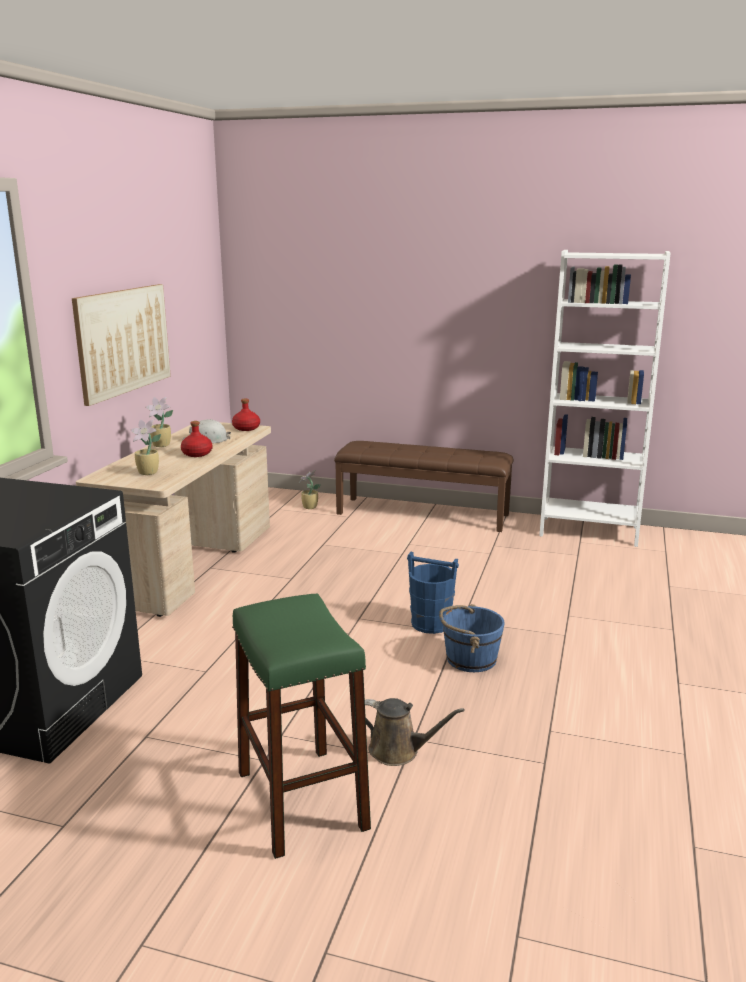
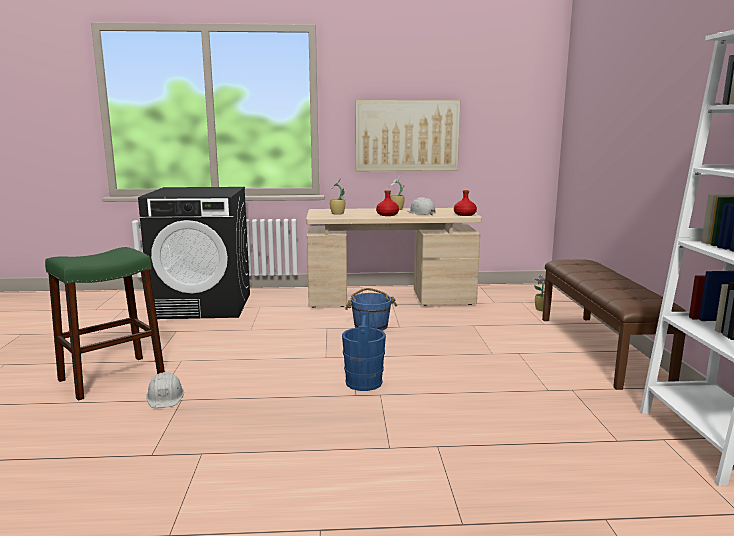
camera: 70 degrees right, 5 degrees down
(399, 751) = (165, 397): brown watering can -> white hard hat
(470, 659) = (310, 406): blue bucket -> blue bucket (371, 326)

